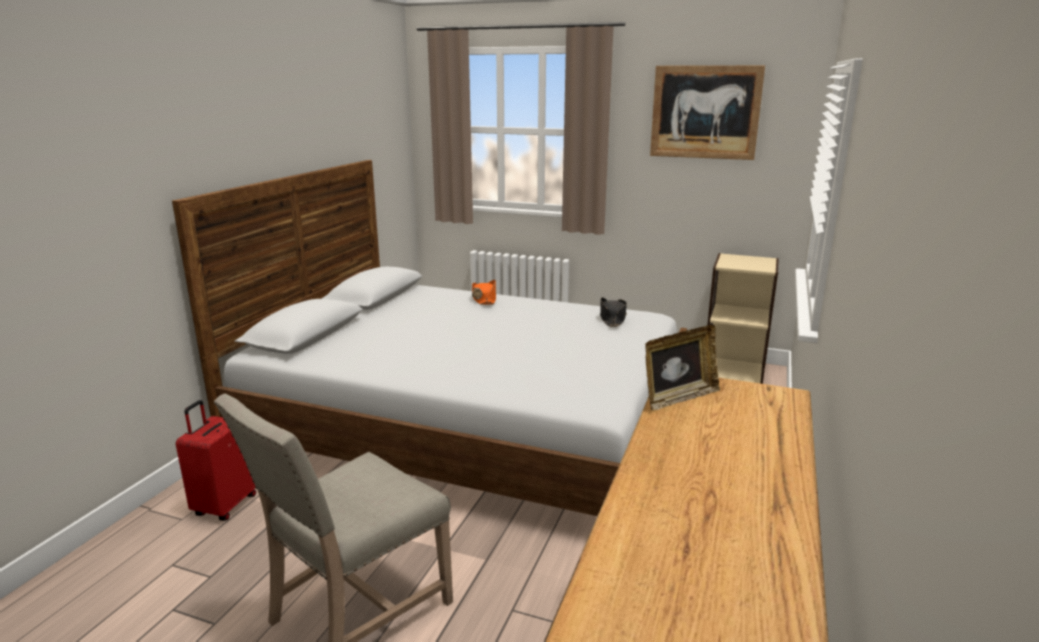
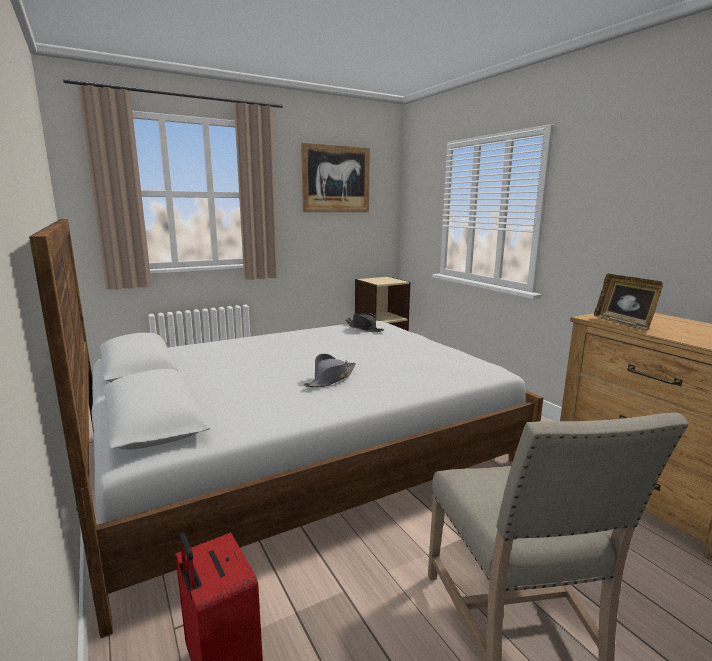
camera: 50 degrees left, 5 degrees down
(445, 353) = (330, 379): none -> grey hat
(484, 299) = (249, 341): orange hat -> none
(678, 398) = (623, 323): picture frame -> picture frame turned 150 degrees clockwise

